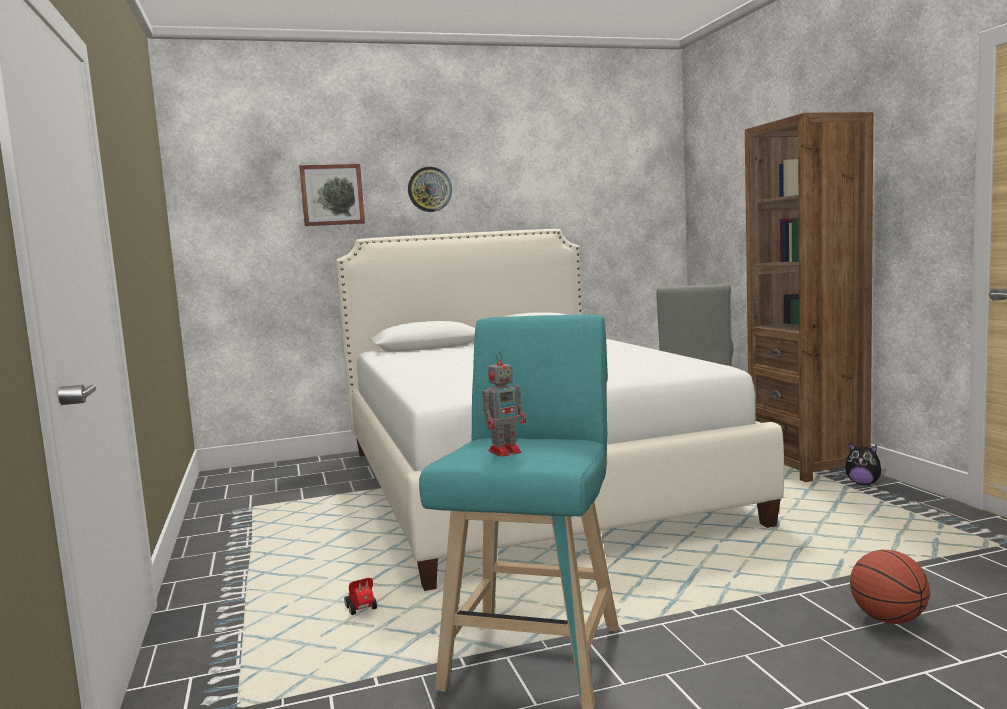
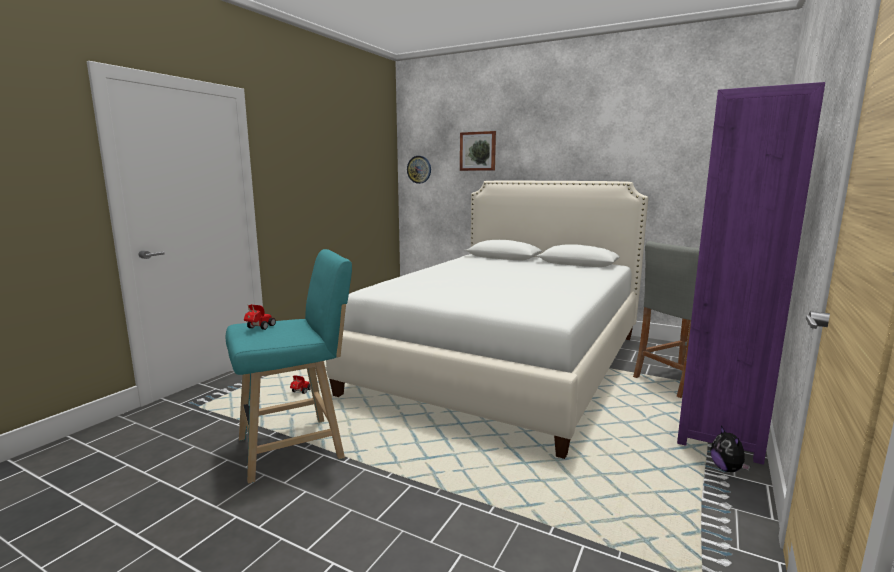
camera: 45 degrees right, 5 degrees up
(429, 189) = (539, 148): wall clock -> wall clock (419, 169)
(506, 451) = (259, 328): toy robot -> toy car
(807, 466) = (719, 433): brown bookcase -> purple bookcase
(888, 619) = (461, 553): basketball -> none

